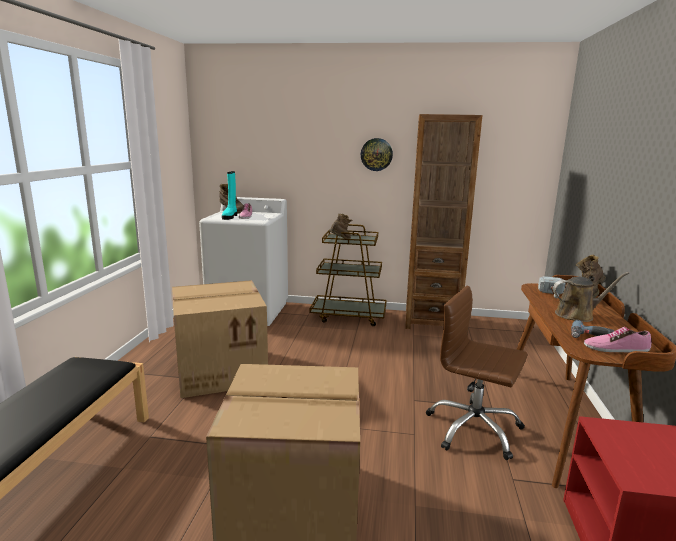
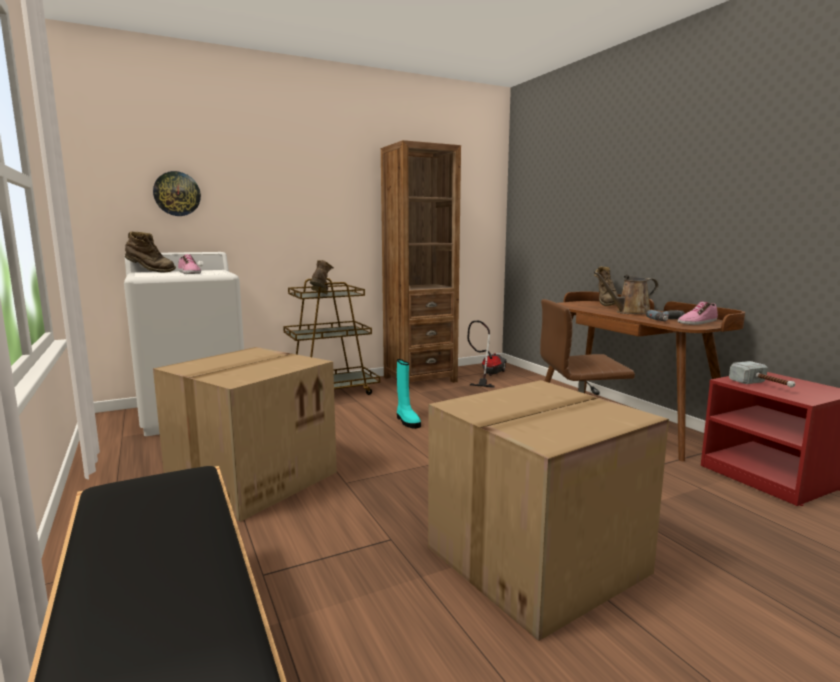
camera: 35 degrees left, 5 degrees down
(230, 217) = (167, 274): turquoise boot -> turquoise boot (407, 421)
(376, 154) = (336, 192): wall clock -> wall clock (177, 194)
(498, 333) = (487, 375): none -> vacuum cleaner
(552, 295) = (585, 306): hammer -> hammer (763, 385)
(577, 315) = (630, 312): brown watering can -> brown watering can turned 150 degrees counterclockwise

